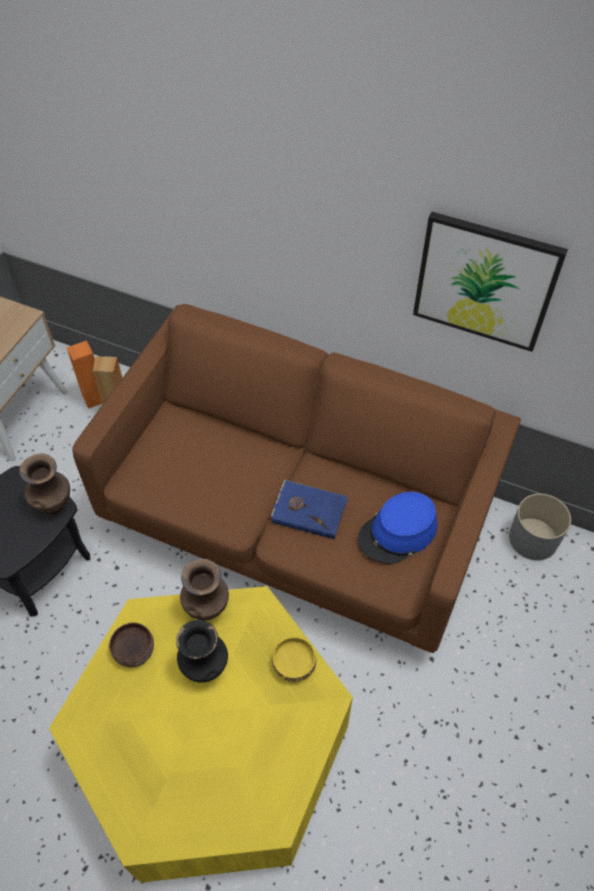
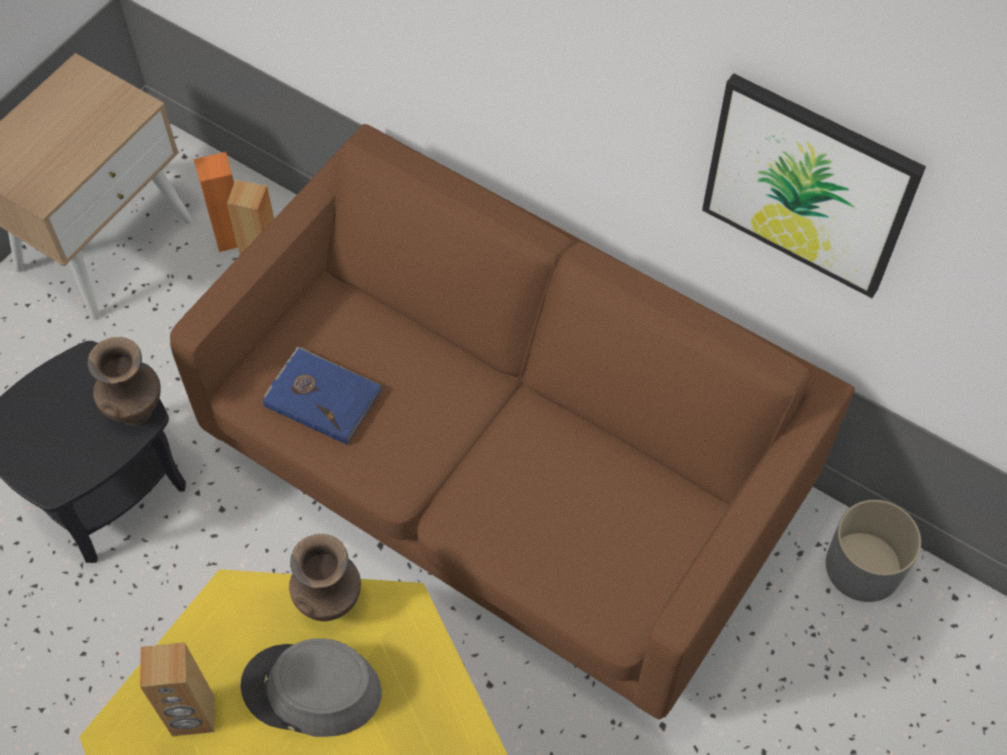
camera: 10 degrees right, 5 degrees up
(127, 700) = (193, 716): none -> brown speaker
(133, 650) = (214, 646): brown bowl -> none
(205, 668) = (311, 690): black vase -> grey hat
(294, 665) = (439, 707): yellow bowl -> none
(309, 510) = (507, 477): blue book -> blue book (323, 397)
(398, 533) = (633, 534): blue hat -> none

